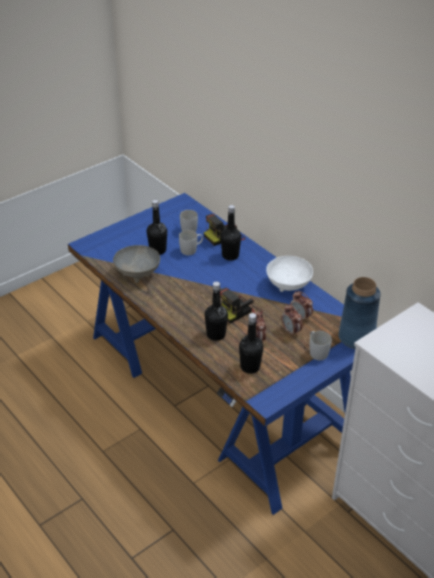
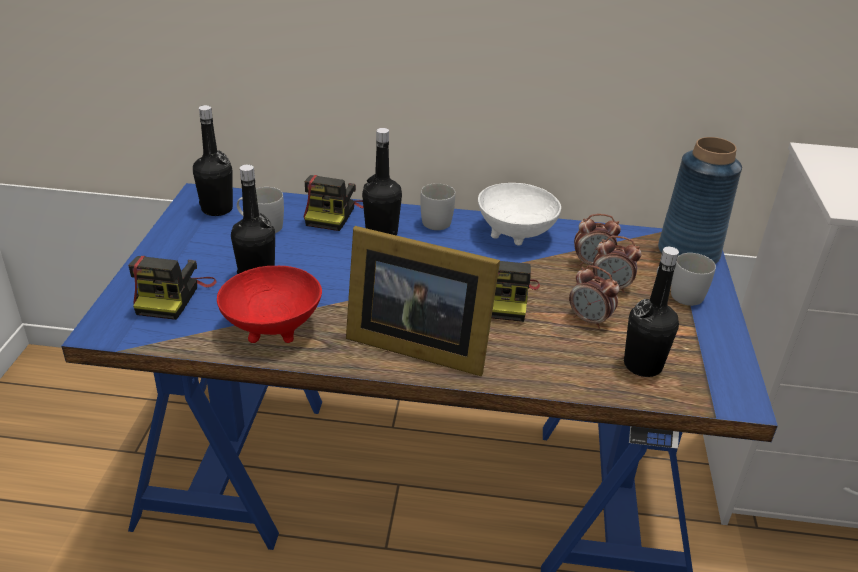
camera: 45 degrees left, 5 degrees down
(121, 243) = (173, 296): none -> camera
(138, 274) = (274, 326): grey bowl -> red bowl
(177, 308) = (415, 343): none -> picture frame
(191, 249) = (311, 251): white mug -> white mug (438, 220)
(216, 334) = (529, 349): black bottle -> black bottle (217, 209)

